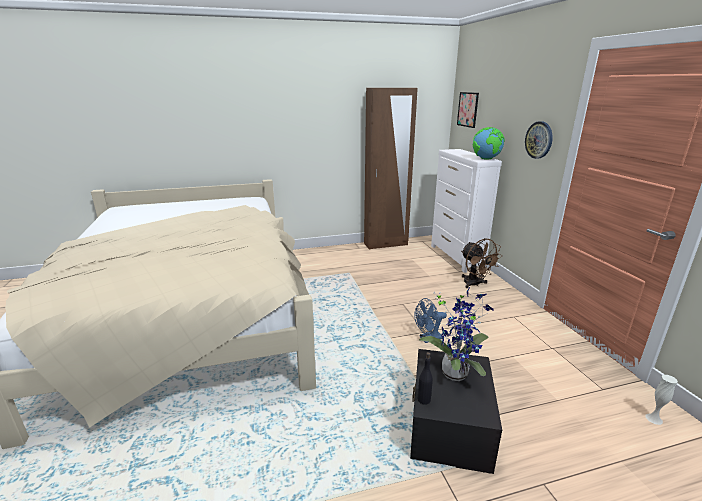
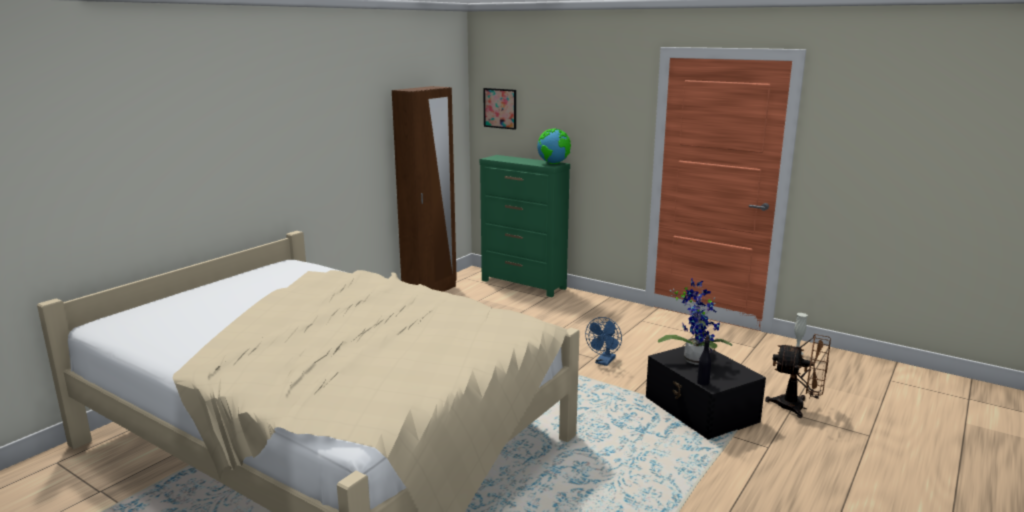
camera: 40 degrees left, 5 degrees down
(456, 257) = (524, 284): white dresser -> green dresser
(475, 284) = (576, 304): brown fan -> brown fan (798, 407)
(539, 140) = (616, 138): wall clock -> none

